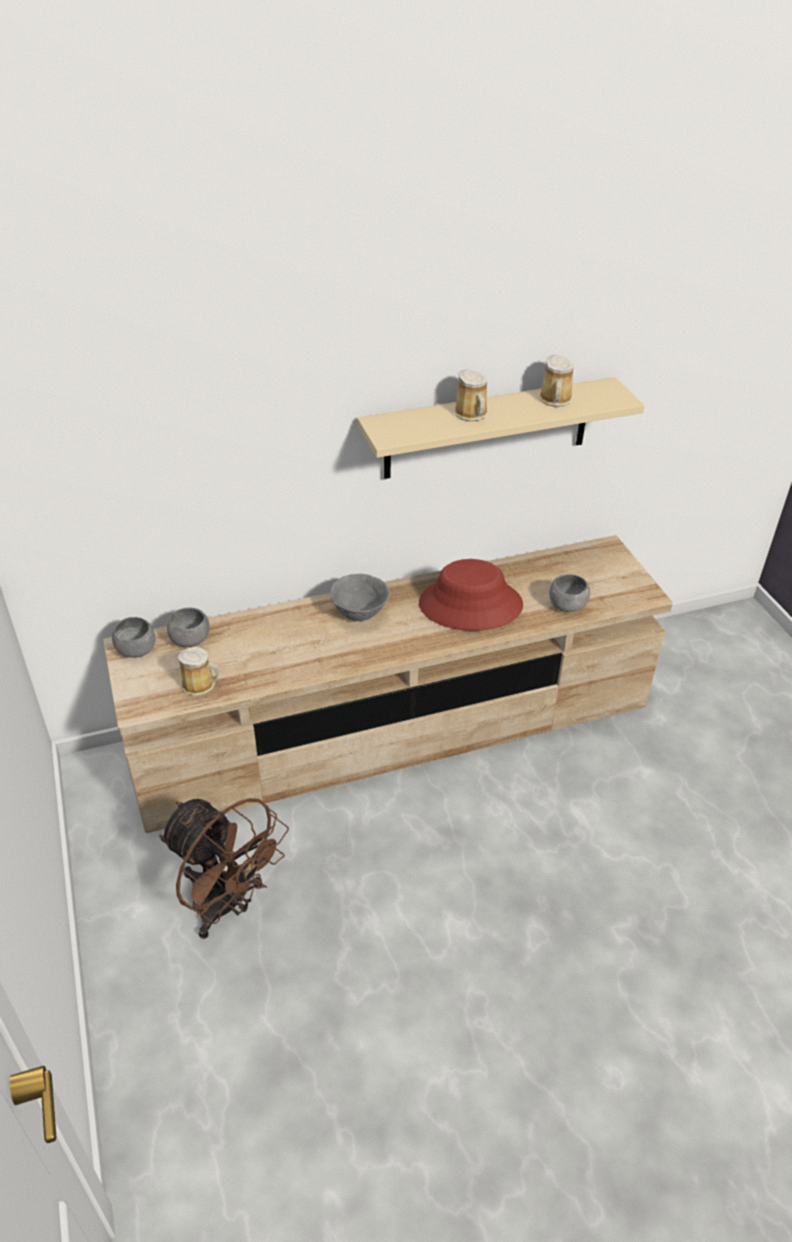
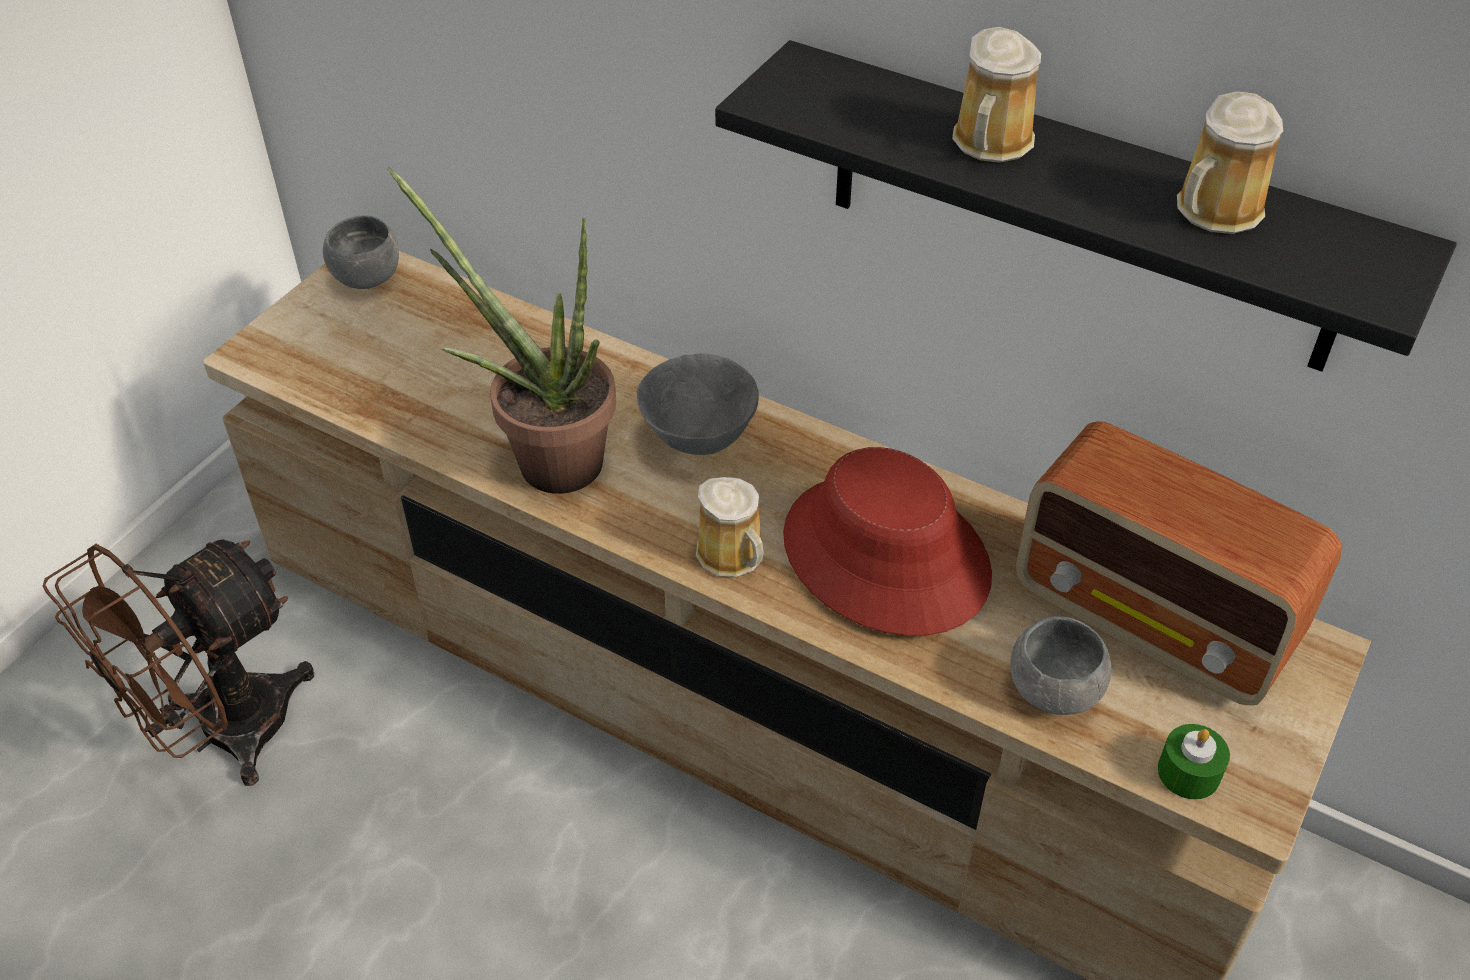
camera: 50 degrees right, 5 degrees up
(190, 640) = (442, 310): grey bowl -> none
(200, 684) = (360, 378): mug -> mug (733, 556)
(227, 906) = (222, 735): brown fan -> brown fan turned 45 degrees clockwise
(318, 658) = (544, 458): none -> potted plant
(487, 428) = (1080, 209): beige shelf -> black shelf
(563, 568) = (1155, 621): none -> radio
(625, 600) = (1188, 772): none -> green candle

